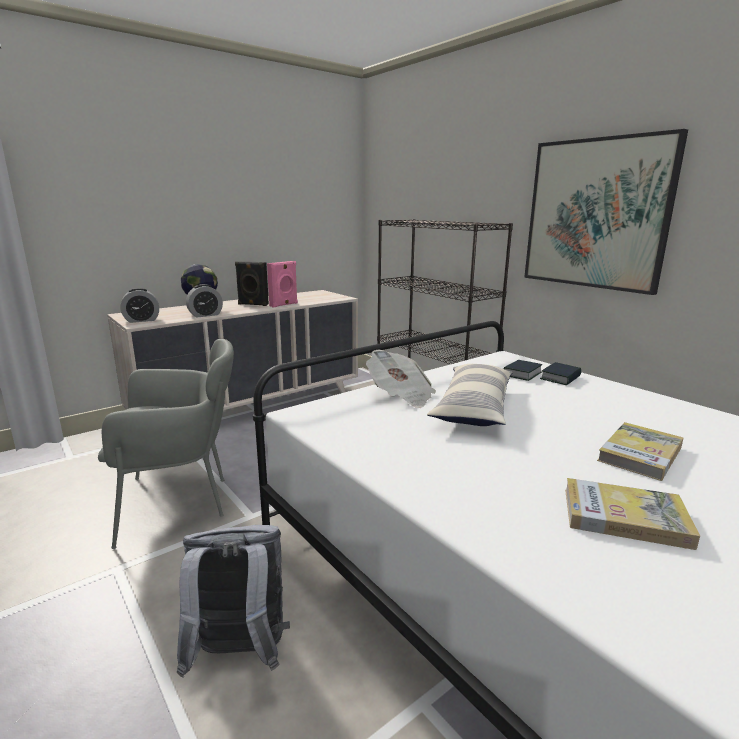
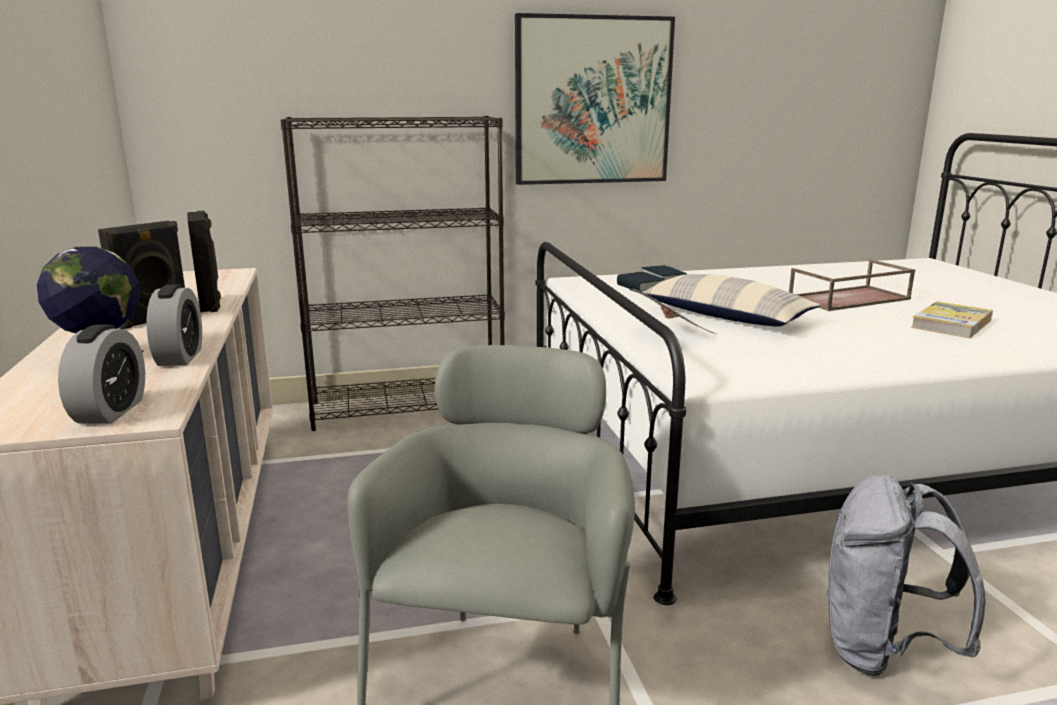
camera: 65 degrees left, 0 degrees up
(284, 305) = (210, 304): pink speaker -> black speaker
(640, 454) = (849, 299): book -> brown tray

